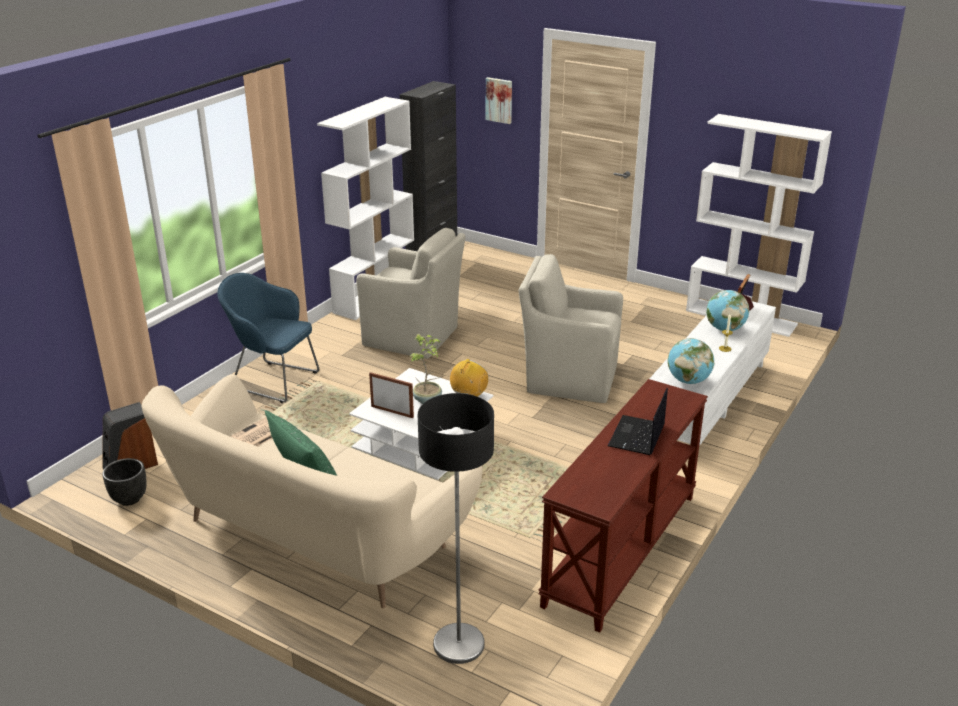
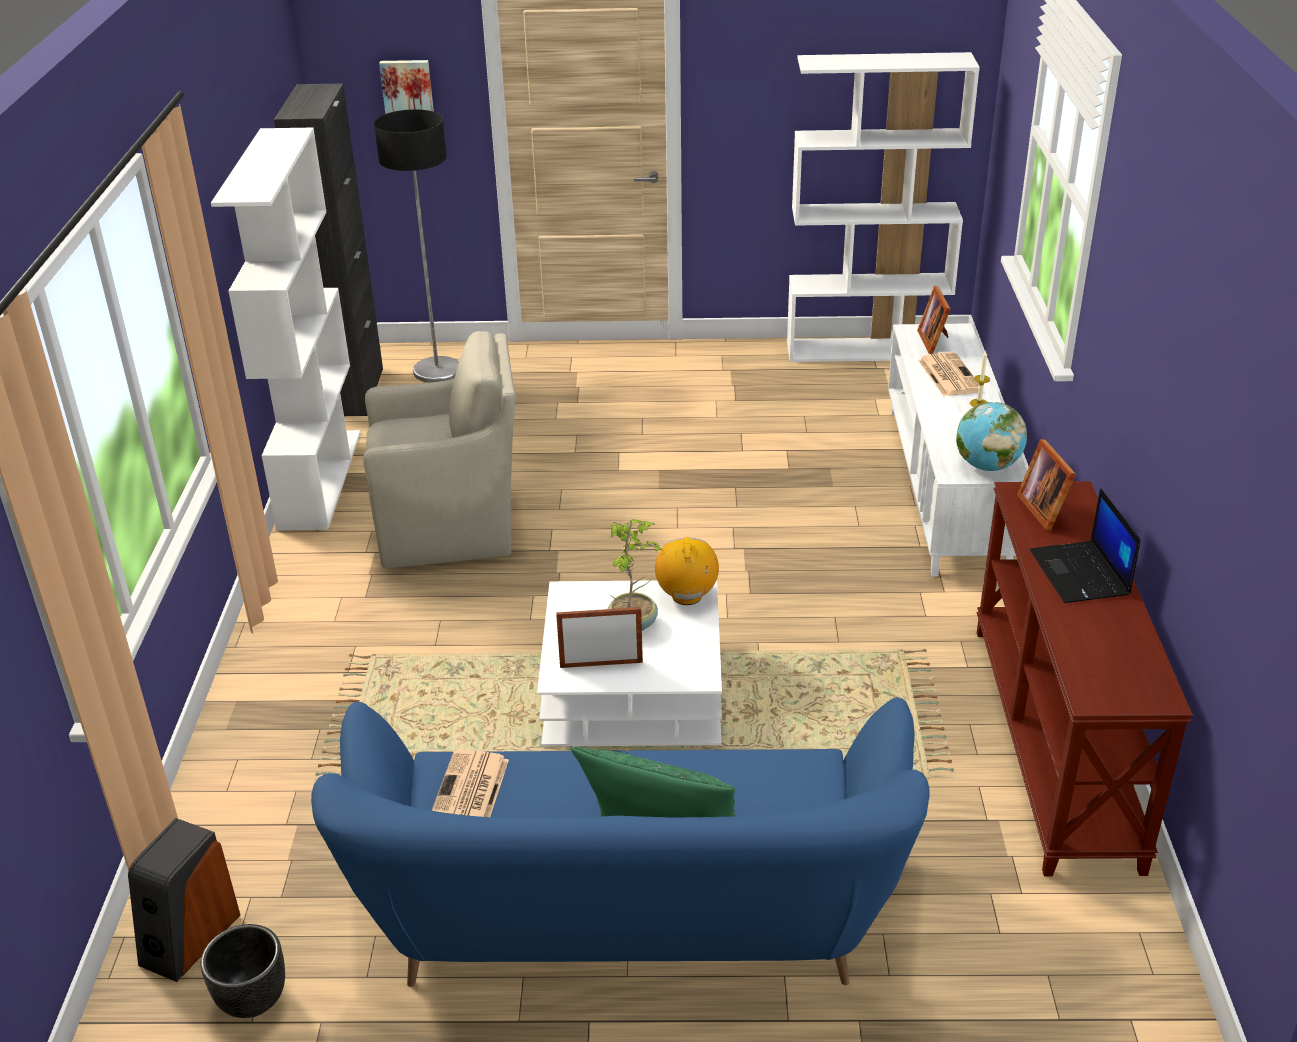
camera: 30 degrees left, 5 degrees up
(273, 380) = (293, 683): blue armchair -> none
(312, 536) = (629, 921): beige sofa -> blue sofa
(458, 644) = (1001, 986): floor lamp -> floor lamp (437, 371)
(568, 378) = (739, 515): beige armchair -> none
(659, 400) = (1045, 509): none -> picture frame
(725, 329) = (948, 375): globe -> newspaper

